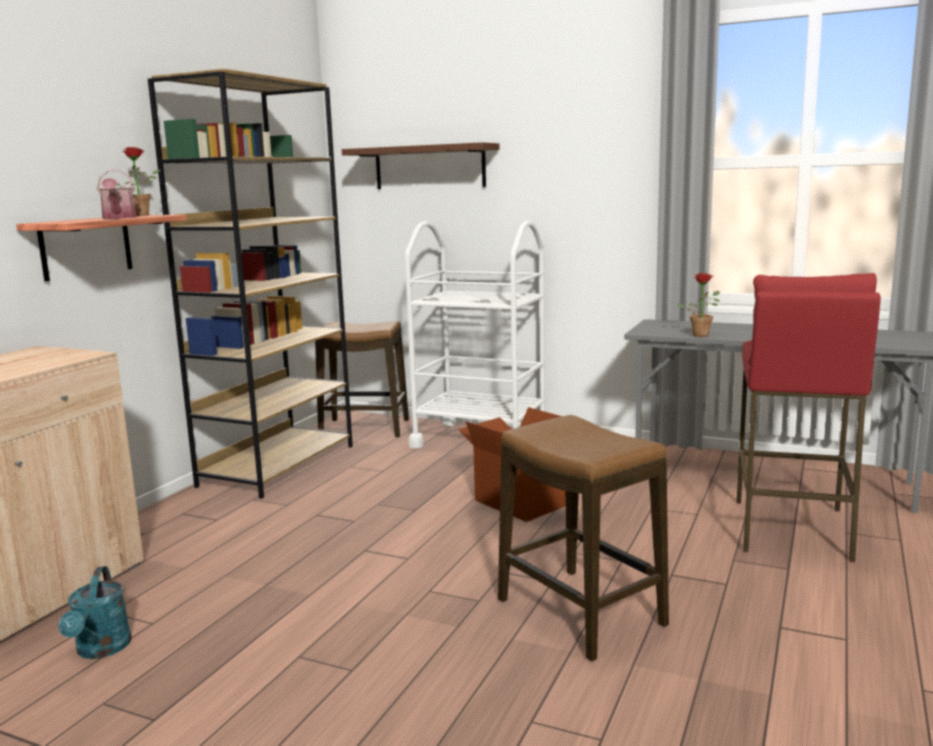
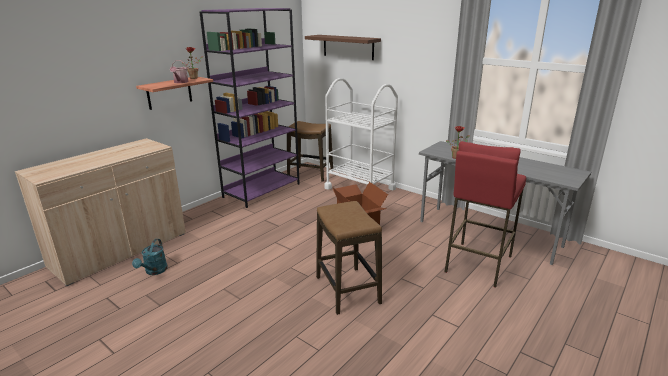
camera: 15 degrees right, 10 degrees up
(278, 465) = (262, 190): brown bookcase -> purple bookcase

